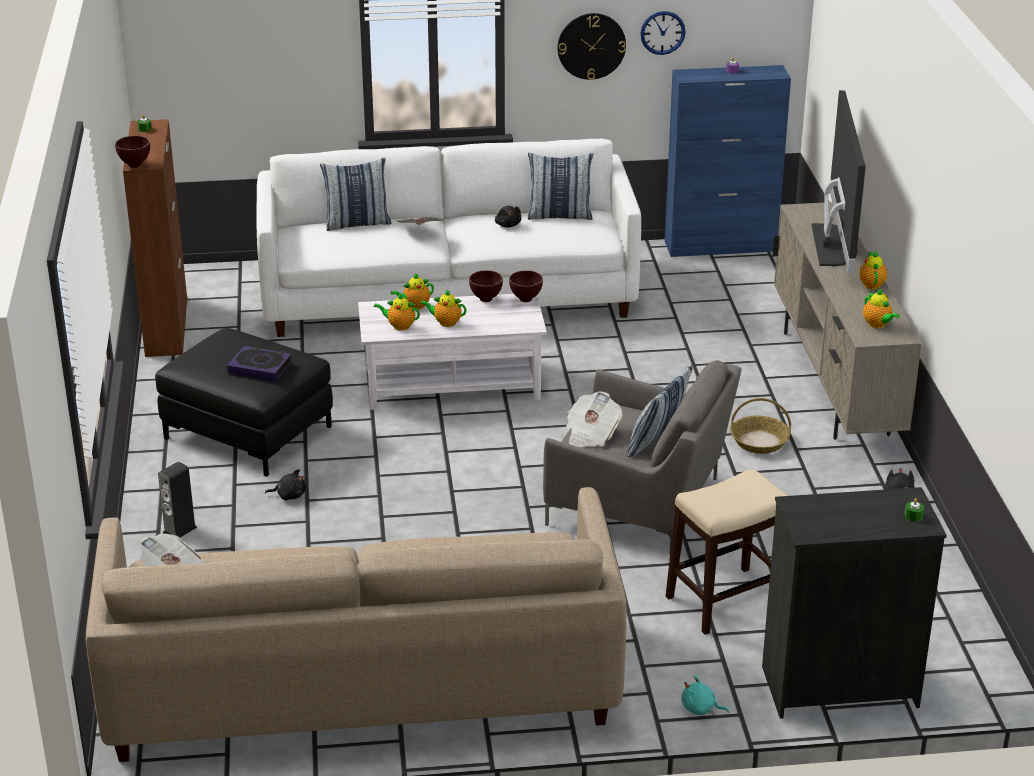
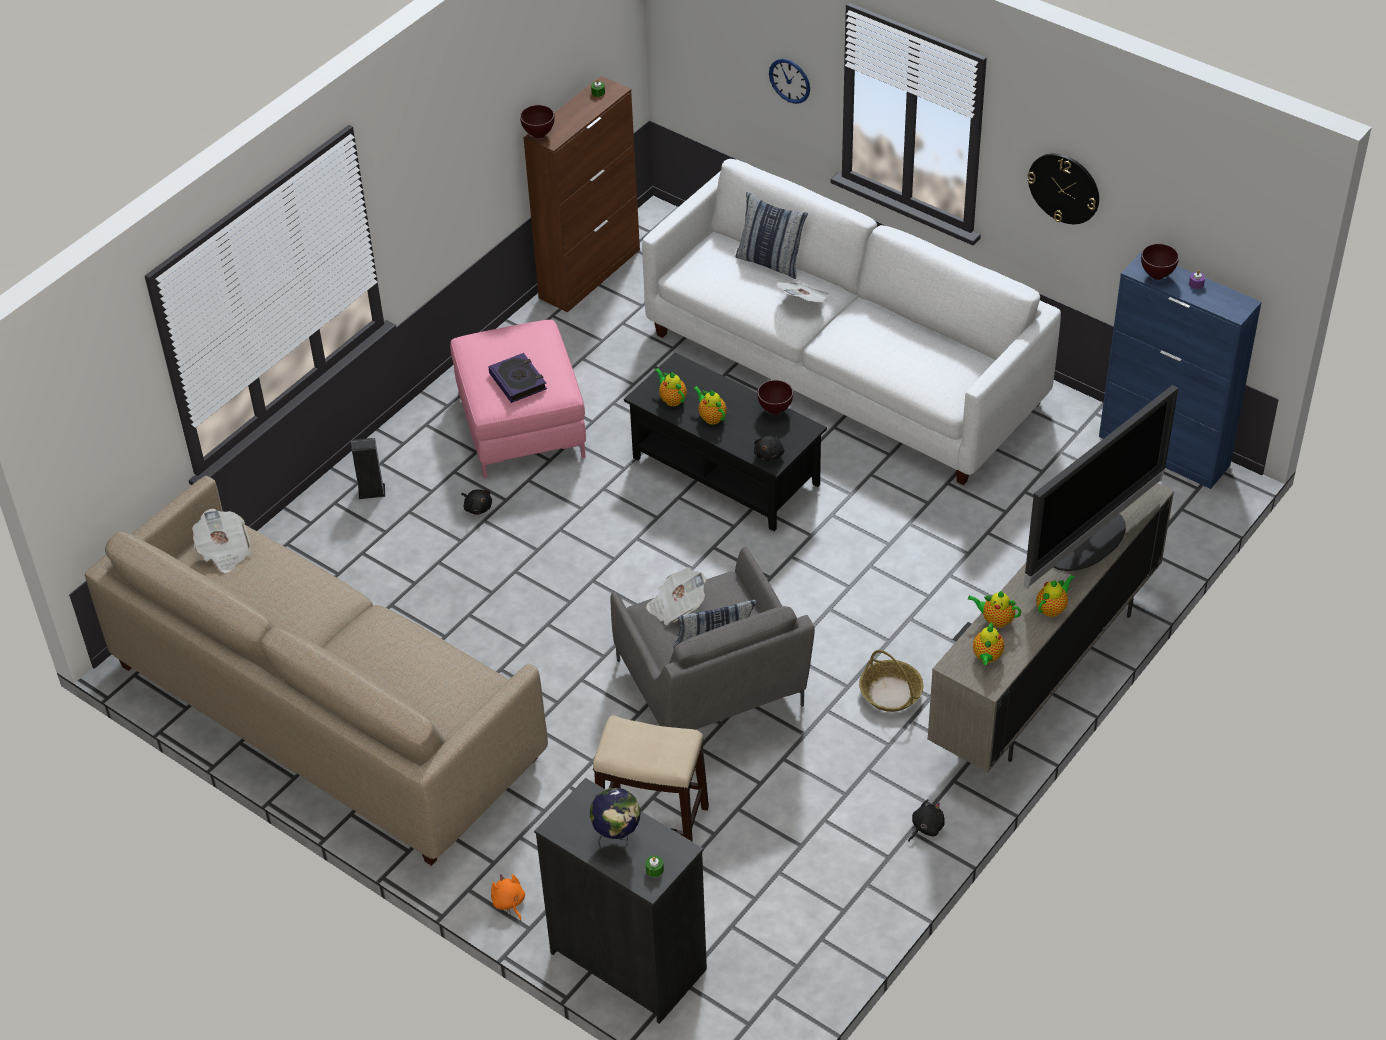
camera: 45 degrees right, 15 degrees up
(247, 432) = (521, 425): black ottoman -> pink ottoman
(414, 306) = (710, 384): teapot -> teapot (995, 620)
(452, 384) = (726, 471): white coffee table -> black coffee table
(508, 225) = (889, 335): black plush toy -> black plush toy (769, 454)
(525, 299) = (807, 429): brown bowl -> brown bowl (1157, 275)
(559, 215) = (950, 349): pillow -> none
(662, 32) = (1138, 208): wall clock -> wall clock (790, 80)
(700, 709) = (509, 903): turquoise plush toy -> orange plush toy
(856, 514) = (617, 836): none -> globe

